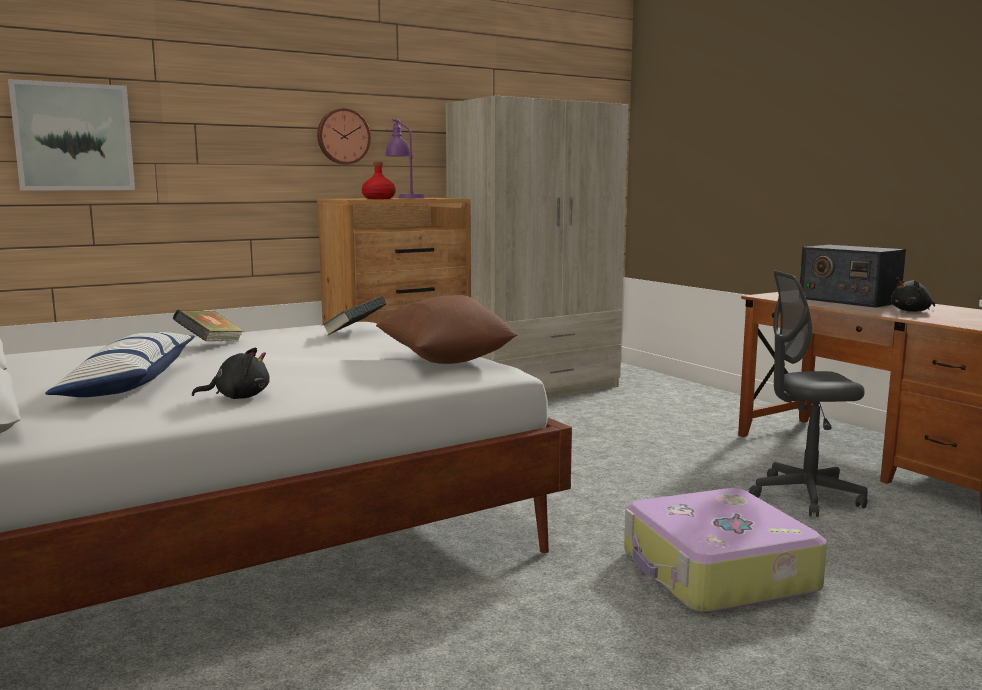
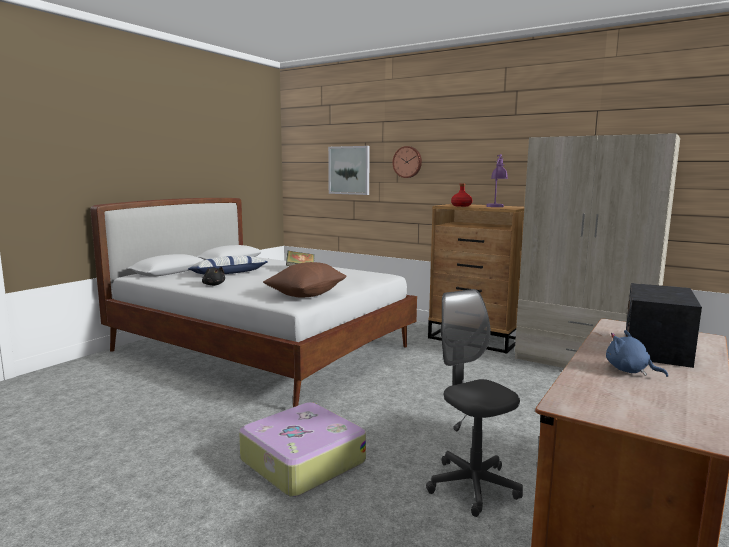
camera: 65 degrees right, 0 degrees up
(343, 136) = (473, 166): wall clock -> wall clock (407, 162)
(355, 333) = (354, 278): book -> none
(912, 311) = (629, 371): black plush toy -> blue plush toy

